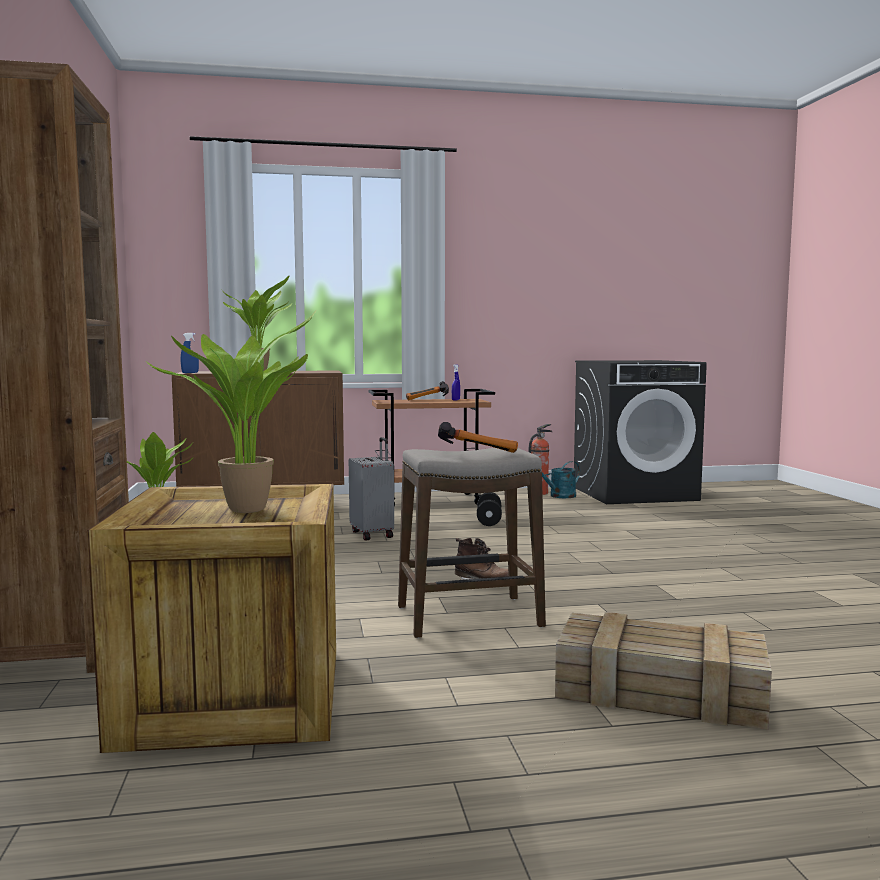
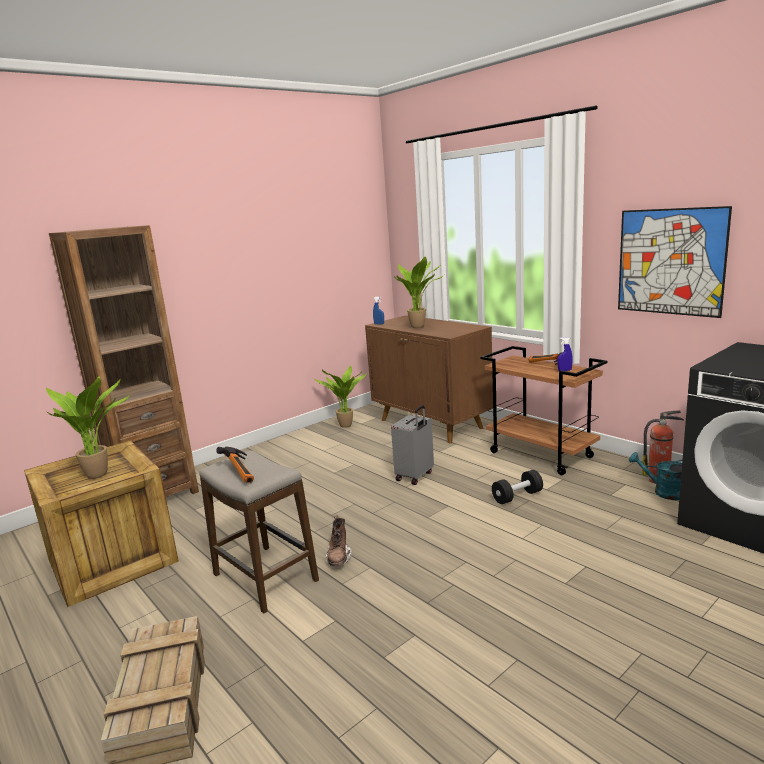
camera: 60 degrees right, 10 degrees up
(518, 296) = (670, 262): none -> picture

